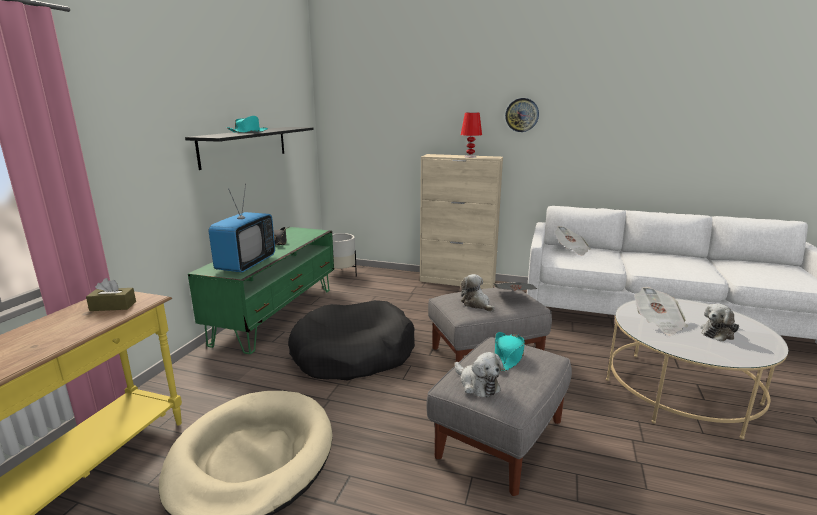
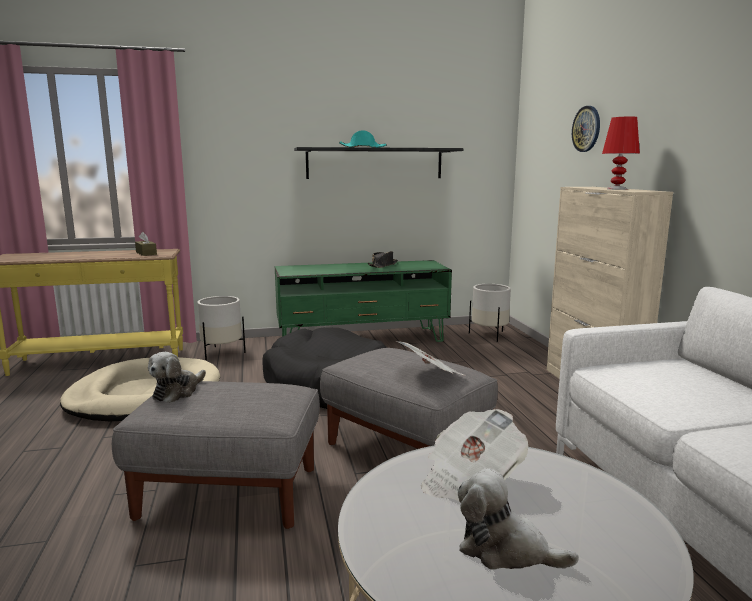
camera: 60 degrees right, 5 degrees down
(194, 388) = (222, 353): none -> white planter
(246, 264) = (313, 270): television -> none
(476, 304) = (379, 362): plush toy -> none
(508, 356) = (249, 395): turquoise hat -> none
(522, 115) = (709, 115): wall clock -> wall clock (586, 129)
(571, 250) = (682, 372): newspaper -> none

